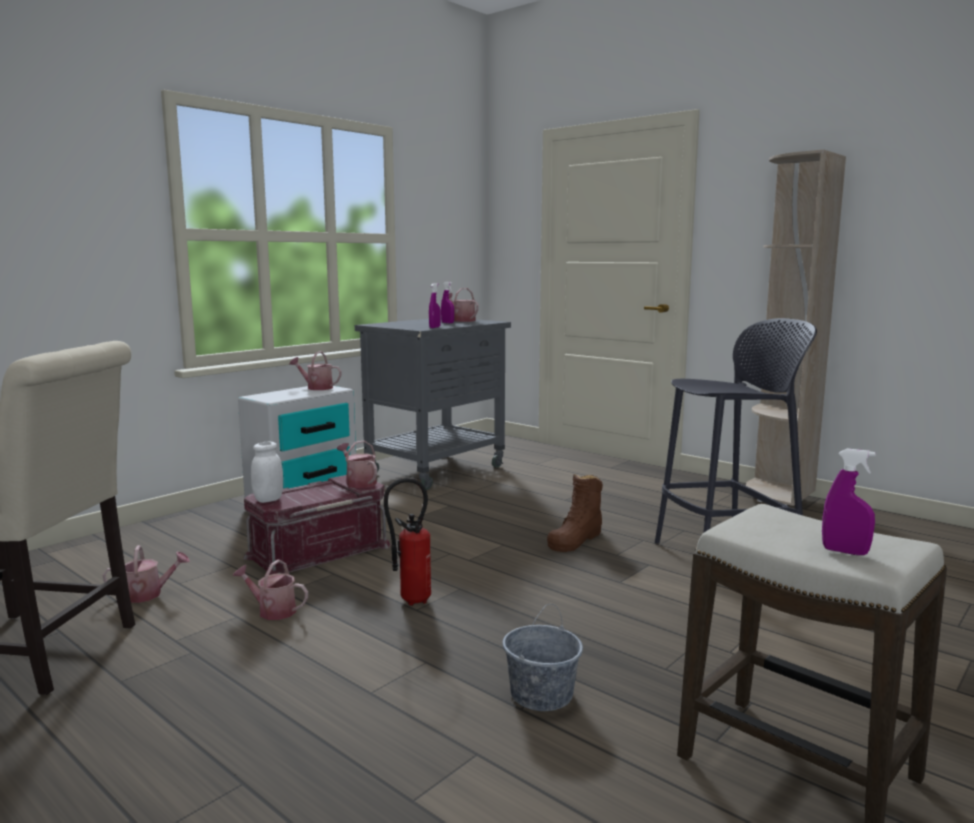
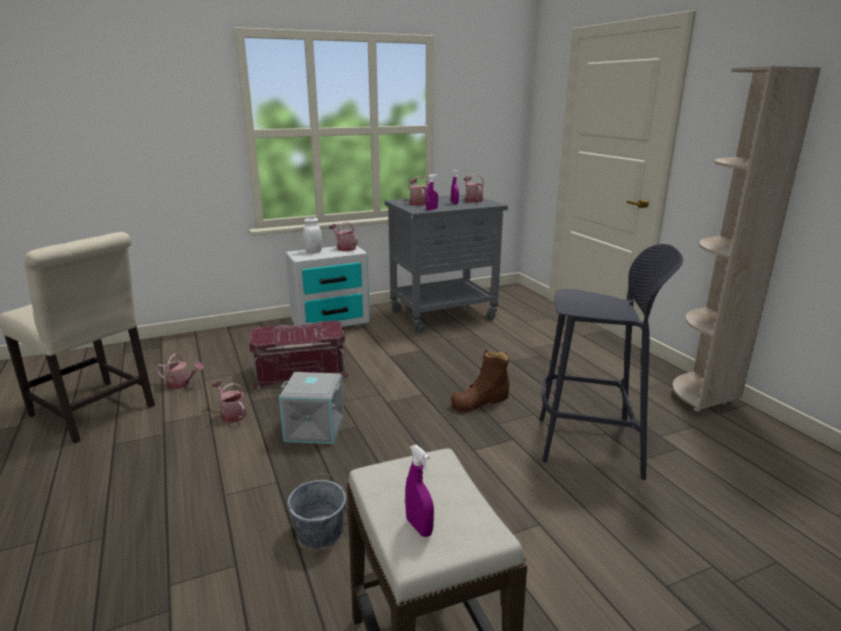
camera: 25 degrees right, 10 degrees up
(268, 499) = (261, 334): white jar -> white jar (313, 252)
(358, 482) = (330, 329): watering can -> watering can (417, 203)
(410, 600) = (315, 428): fire extinguisher -> grey storage box

